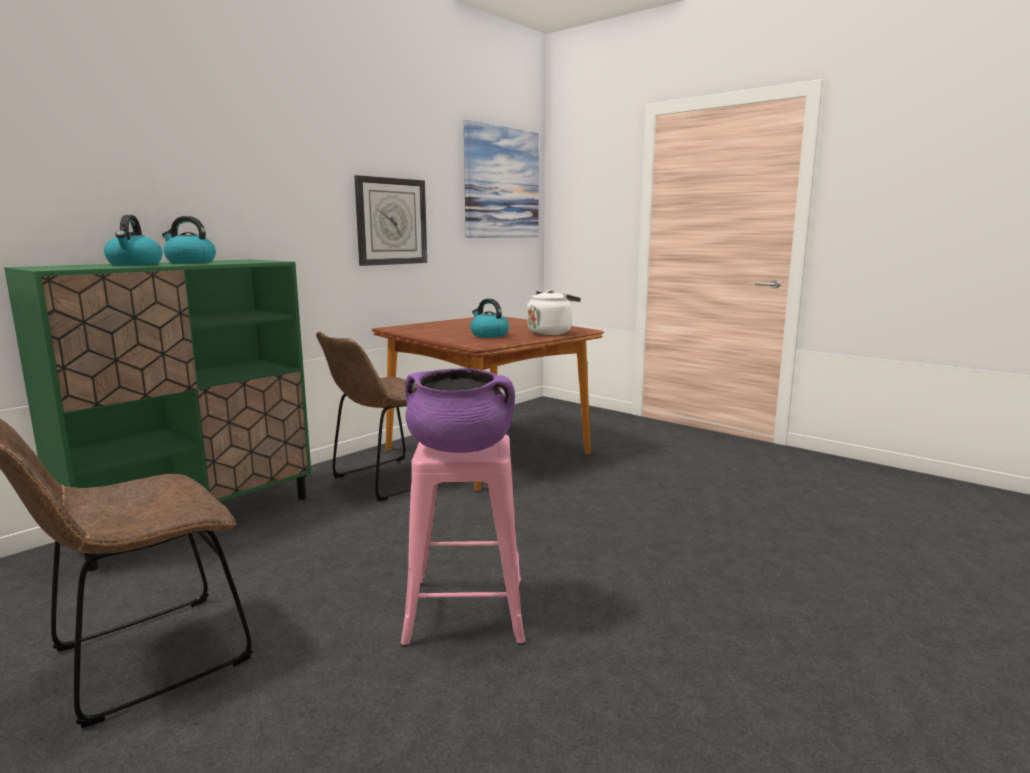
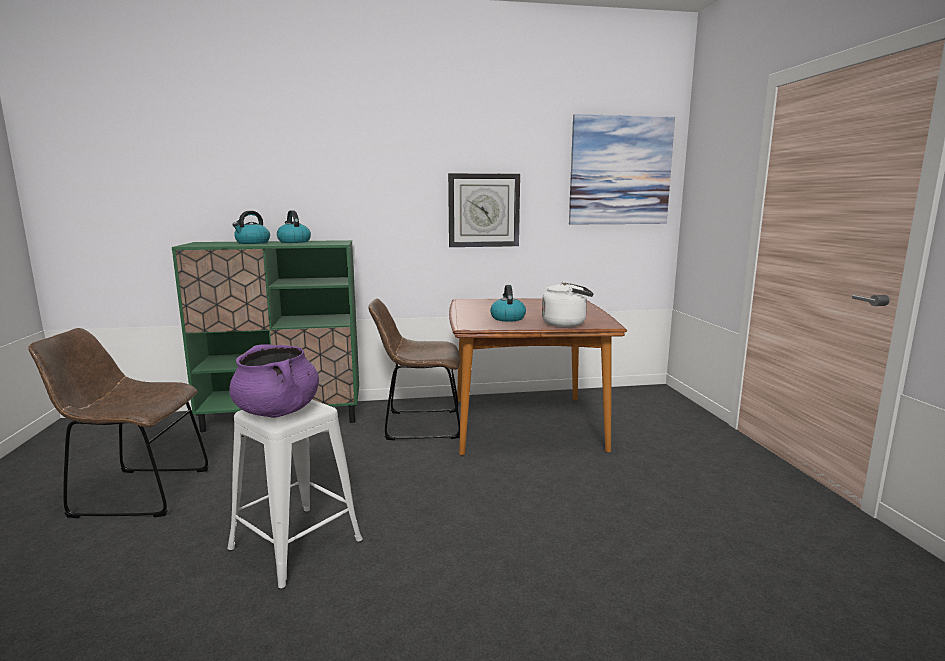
camera: 40 degrees right, 0 degrees up
(466, 610) = (296, 544): pink stool -> white stool

